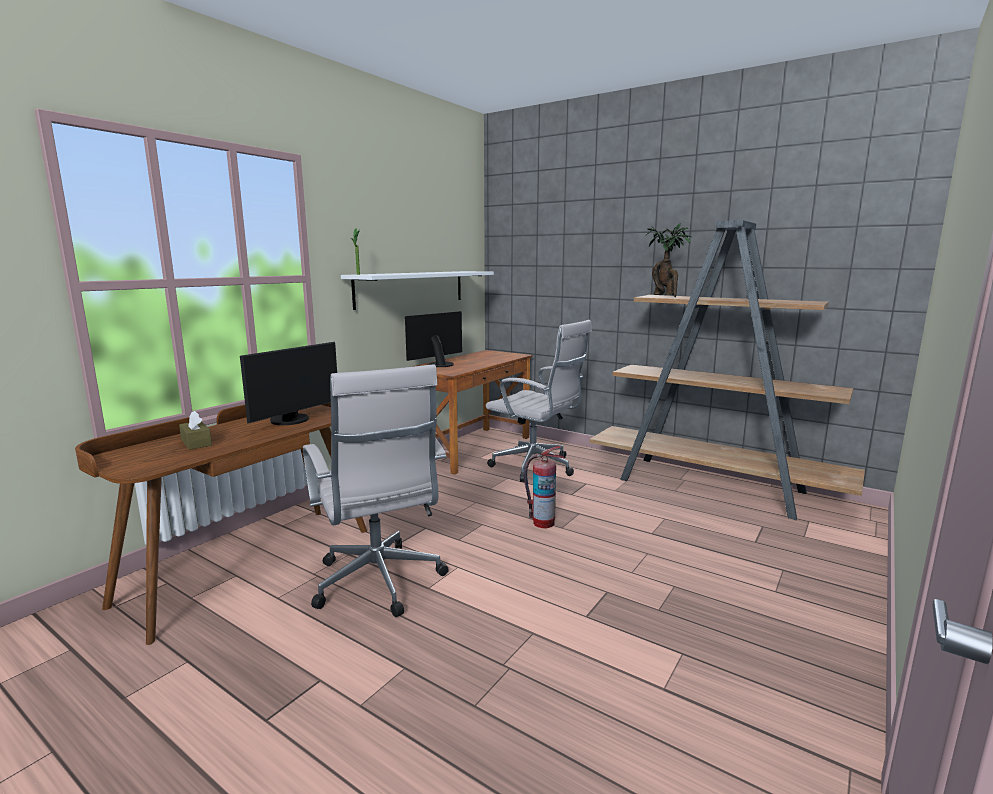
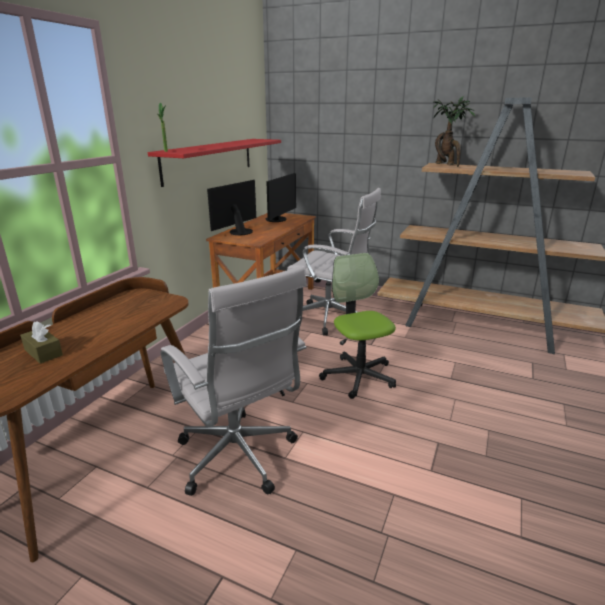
camera: 10 degrees left, 10 degrees up
(292, 420) = (132, 313): monitor -> monitor (278, 220)
(411, 288) = (209, 160): white shelf -> red shelf
(543, 523) = (358, 376): fire extinguisher -> office chair

